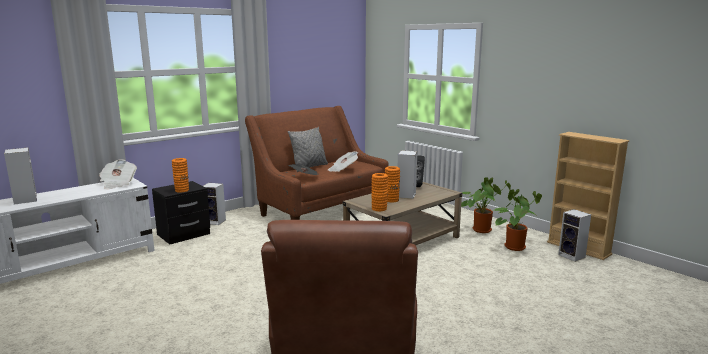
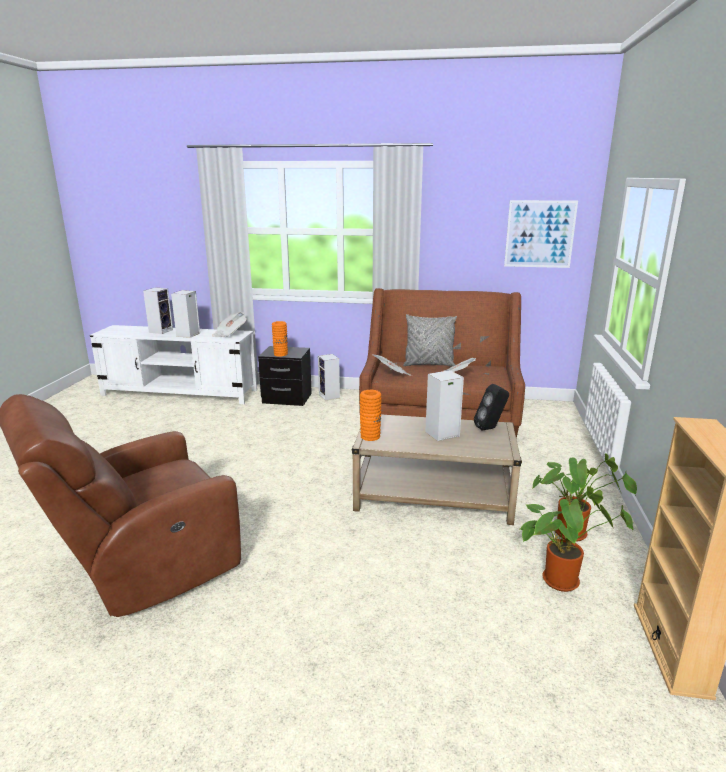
camera: 50 degrees right, 5 degrees up
(337, 64) = (539, 234): none -> picture
(391, 200) = (411, 433): orange vase -> none
(572, 256) = (625, 651): speaker -> speaker (188, 335)

